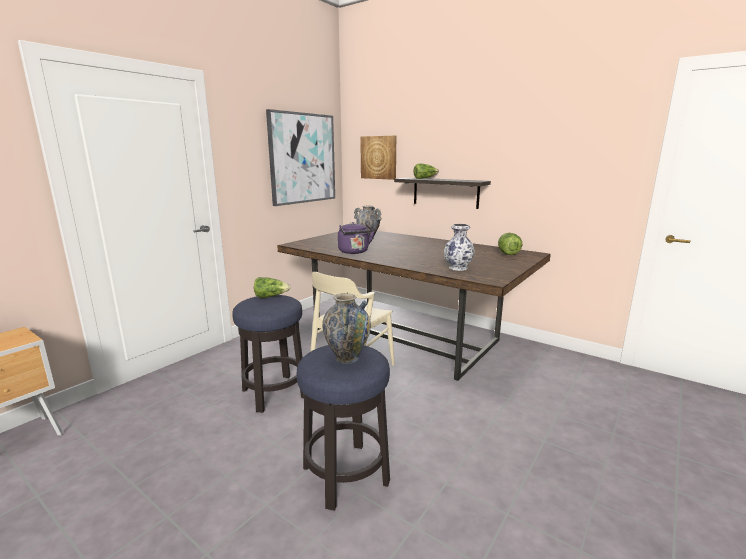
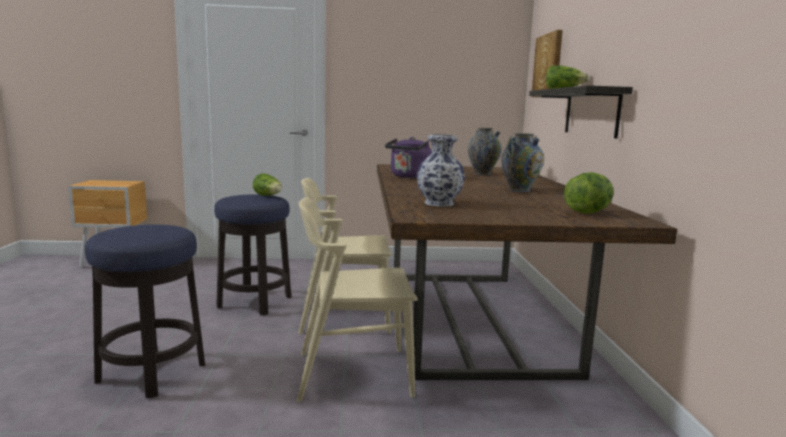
camera: 50 degrees right, 5 degrees down
(302, 158) = (452, 69): picture -> none
(347, 358) = (144, 232): vase -> vase (519, 190)
(432, 394) = (353, 373): none -> beige chair

